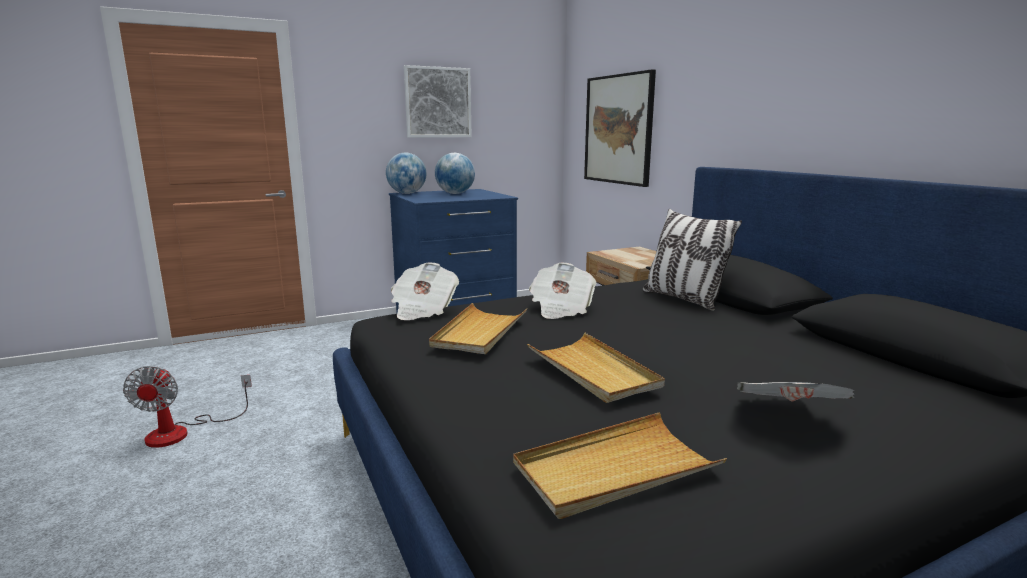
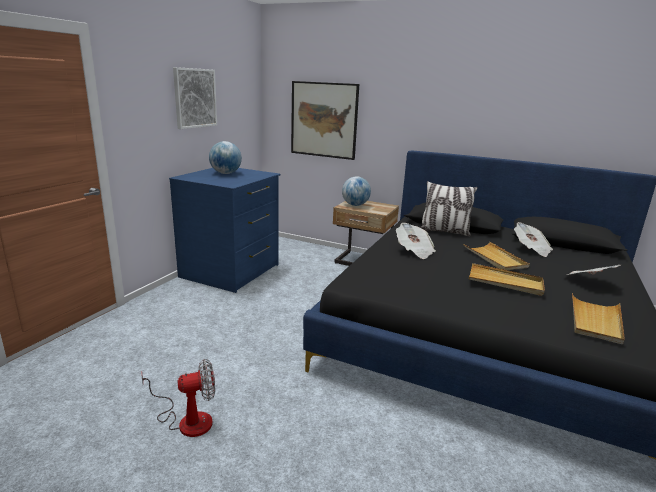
camera: 40 degrees left, 5 degrees up
(182, 432) = (187, 419): fan -> fan turned 60 degrees counterclockwise
(407, 193) = (188, 177): globe -> globe (355, 205)
(423, 310) = (359, 270): newspaper -> newspaper (531, 249)
(479, 332) = (422, 276): beige tray -> beige tray (495, 258)

